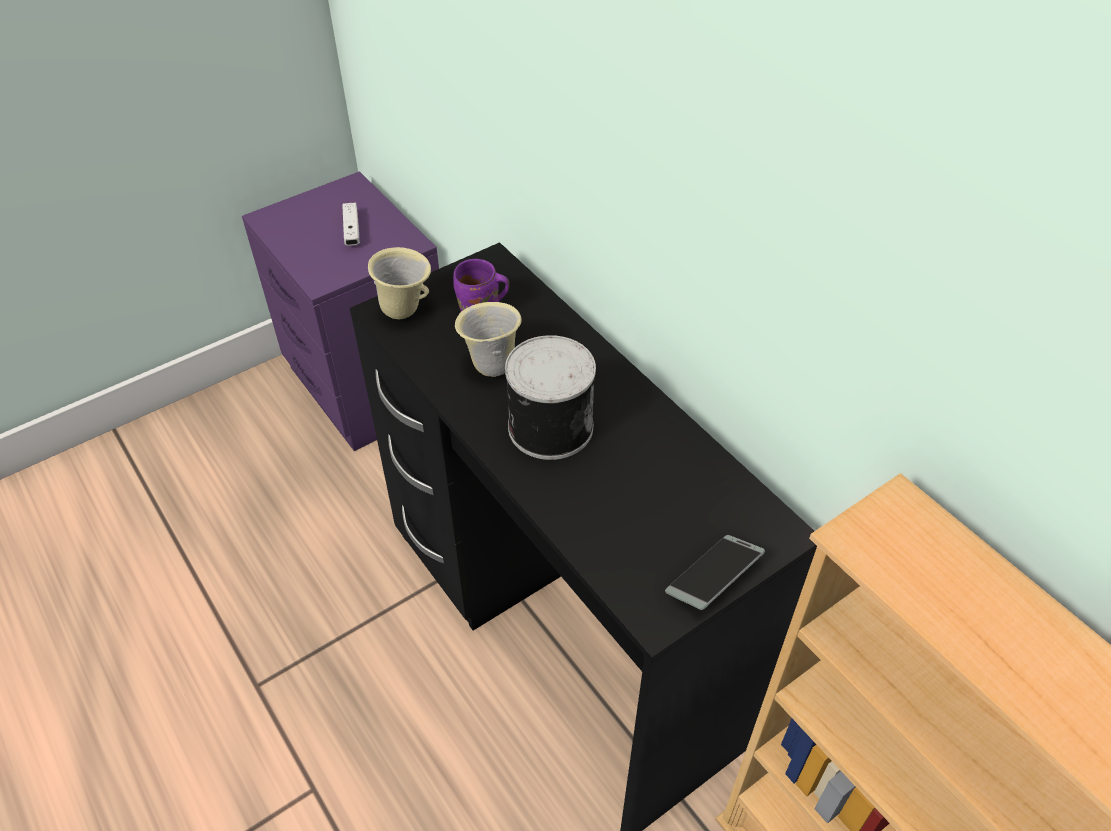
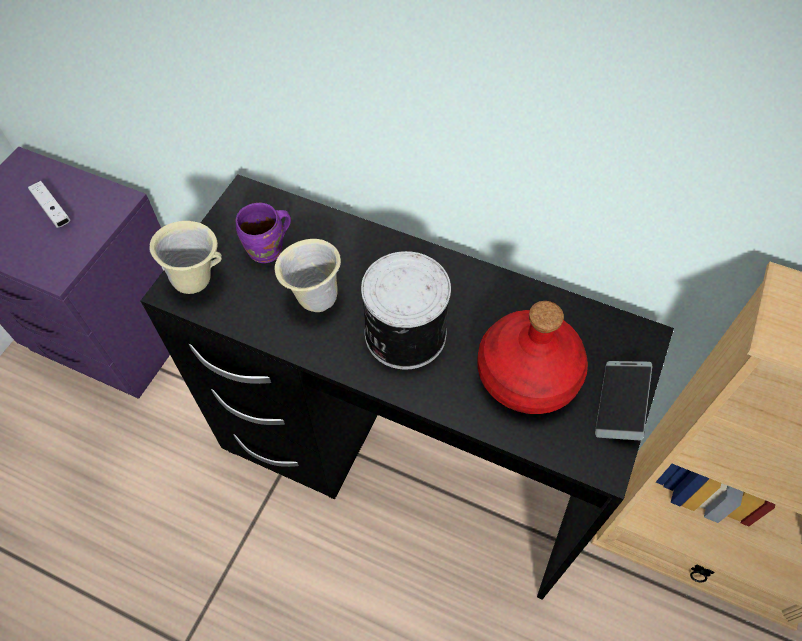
camera: 30 degrees left, 10 degrees up
(639, 511) = (528, 375): none -> red bottle

